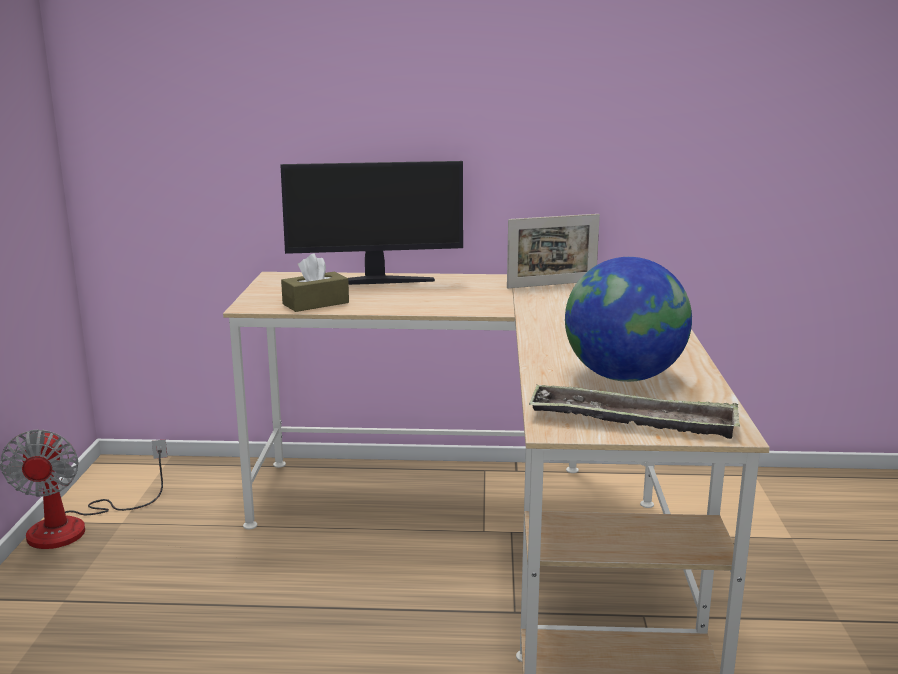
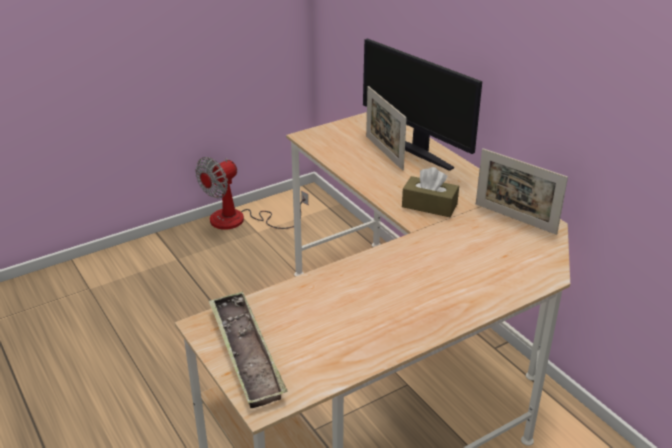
camera: 55 degrees right, 15 degrees up
(316, 303) = (340, 152): brown tissue box -> brown tissue box (429, 205)
(353, 291) = (384, 153): none -> picture frame
(623, 377) = (329, 323): globe -> none

